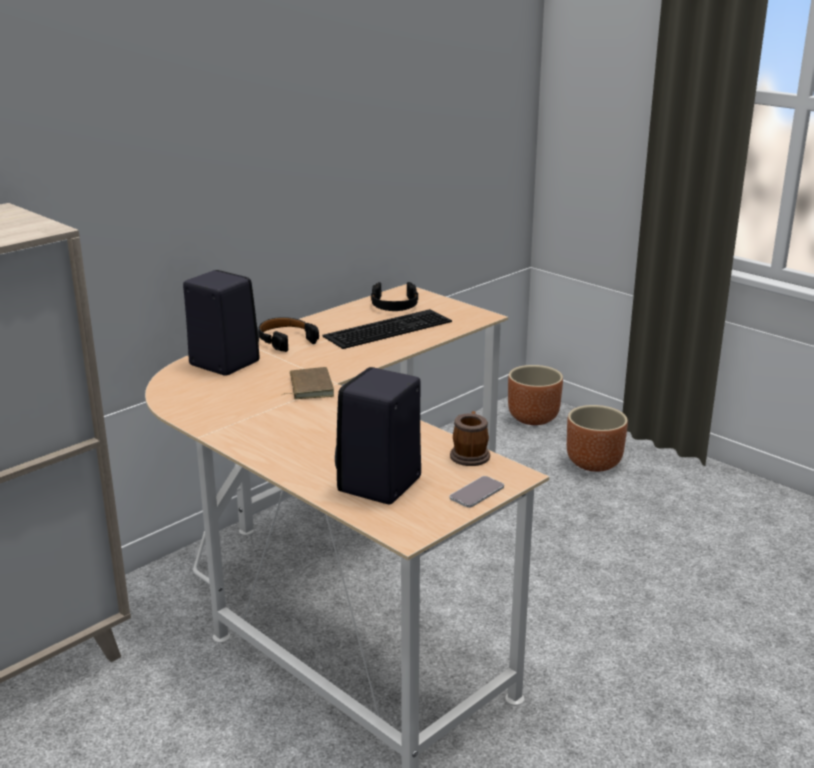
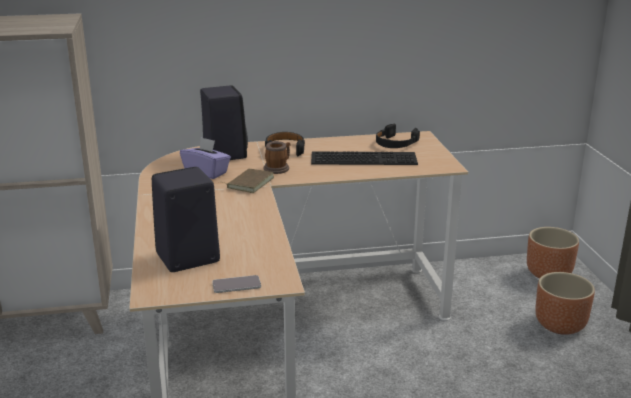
camera: 35 degrees right, 0 degrees up
(238, 389) = (206, 172): none -> purple tissue box
(470, 454) = (275, 258): mug -> mug (278, 168)

